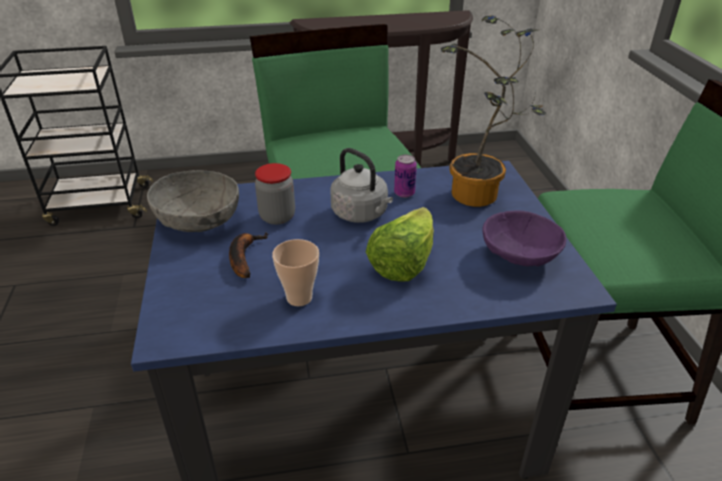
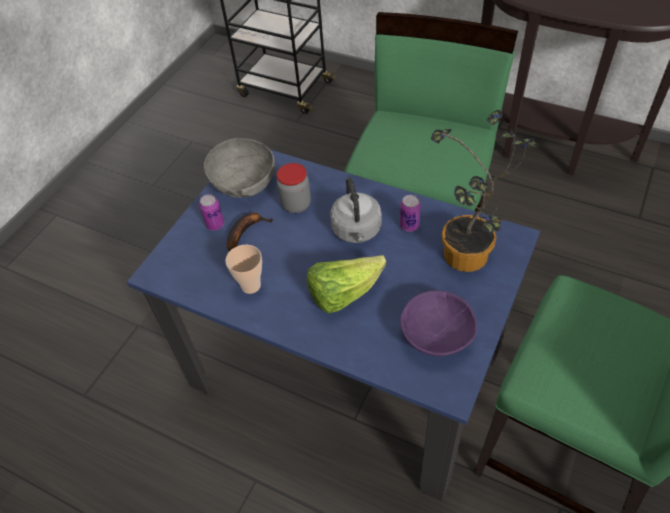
camera: 40 degrees right, 15 degrees up
(200, 265) = (215, 224): none -> can

